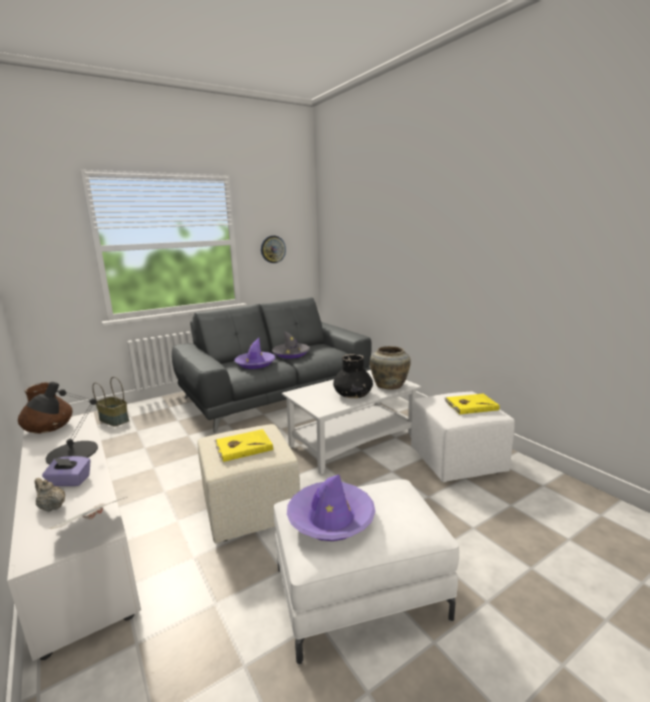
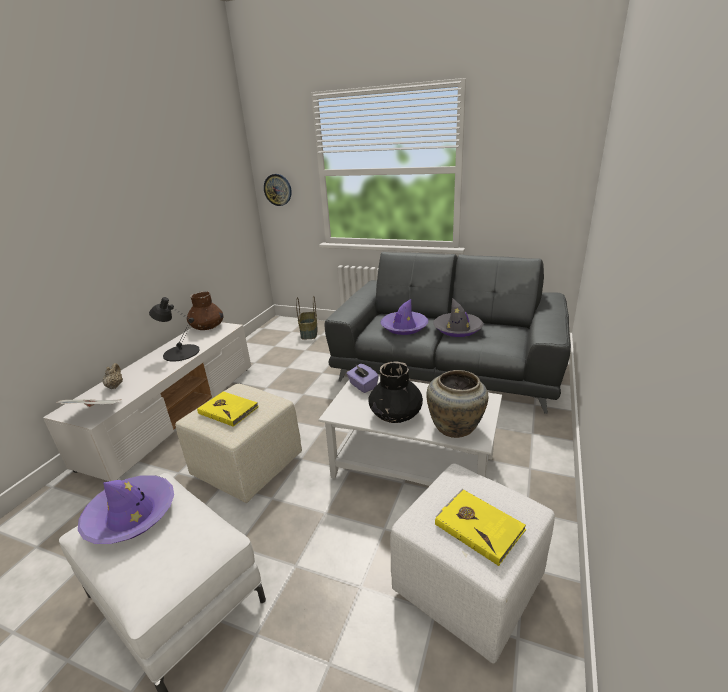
camera: 55 degrees right, 10 degrees up
(69, 481) = (146, 373): purple tissue box -> purple tissue box (362, 386)
(273, 249) = (516, 181): wall clock -> wall clock (278, 190)

